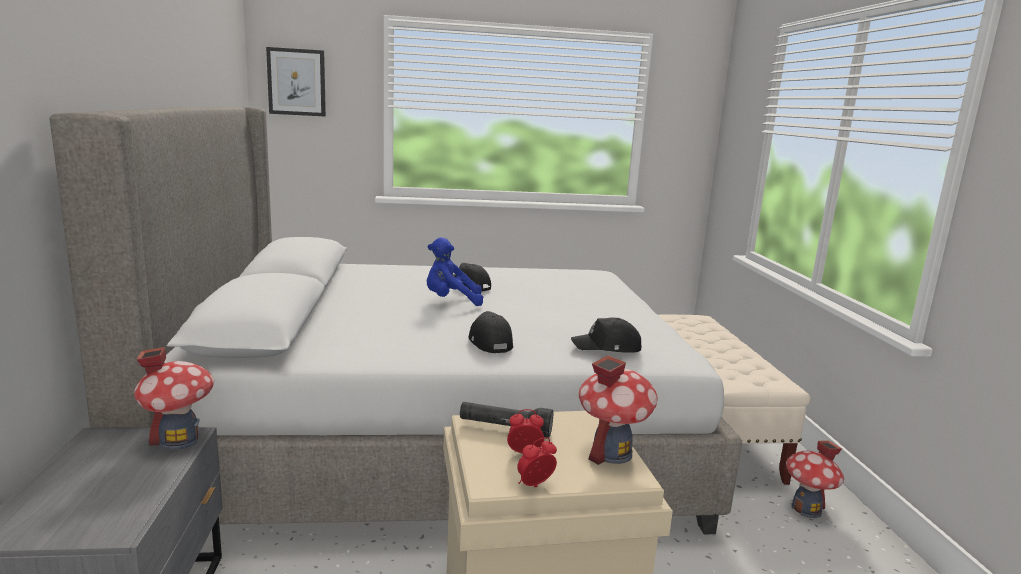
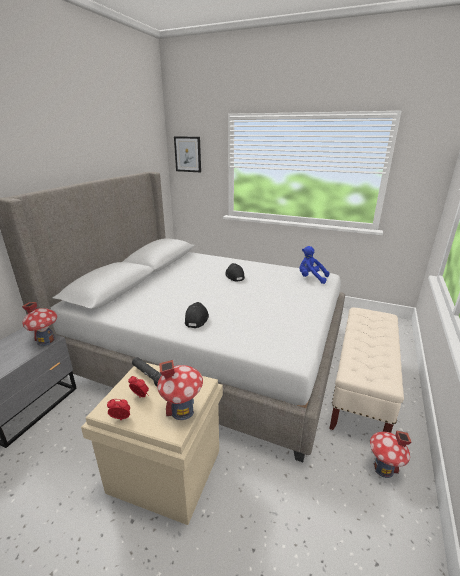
camera: 30 degrees right, 10 degrees up
(451, 301) = (211, 286): blue plush toy -> blue plush toy (311, 278)
(607, 347) = (253, 337): black cap -> none

